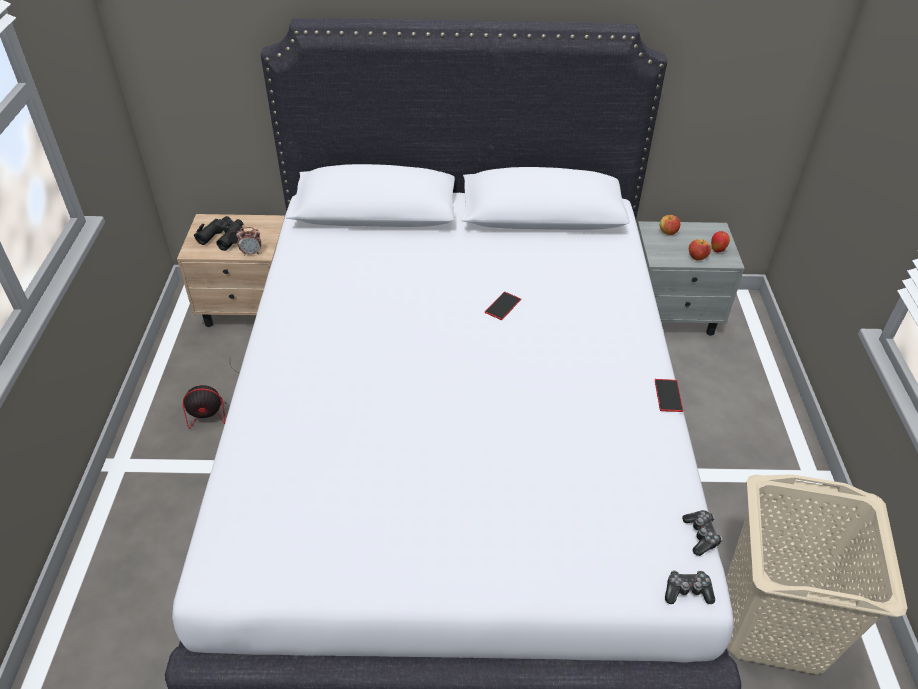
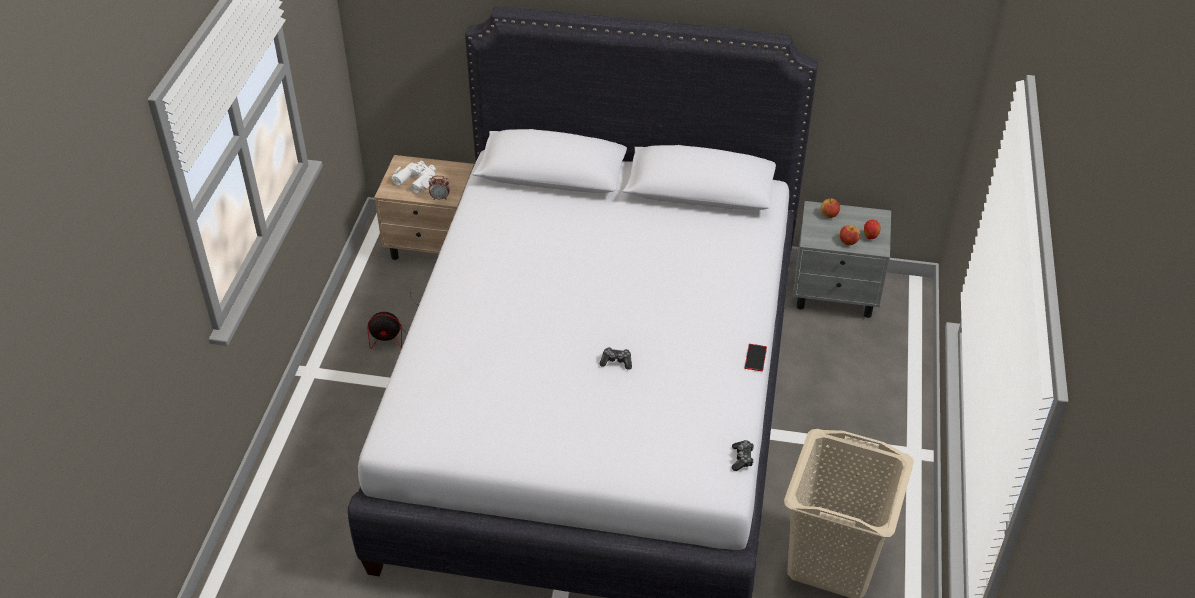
camera: 10 degrees right, 0 degrees up
(223, 236) = (416, 180): black binoculars -> white binoculars
(503, 306) = (642, 270): phone -> none
(687, 591) = (718, 492): game controller -> game controller (616, 361)

